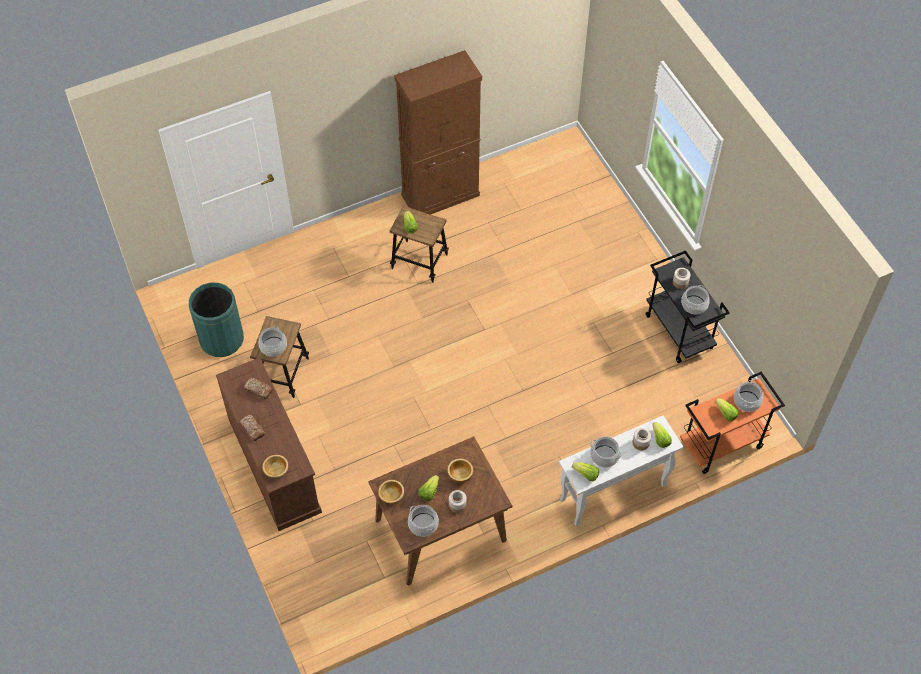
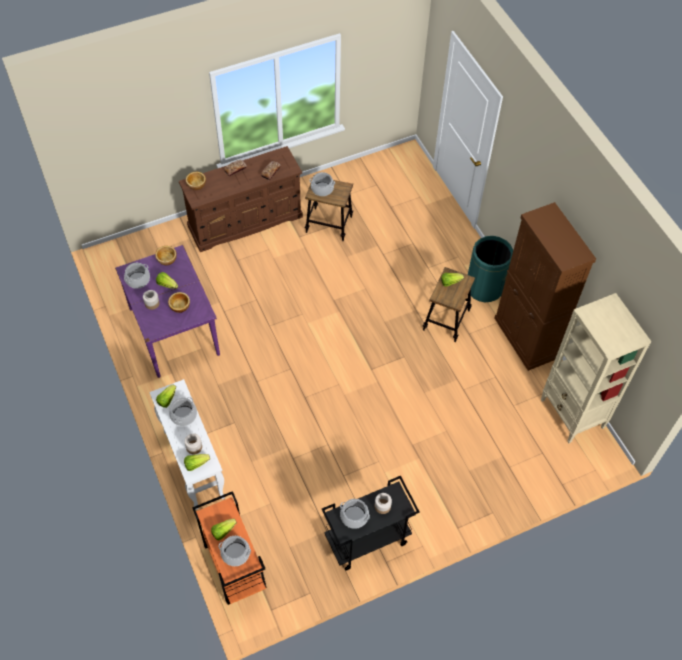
camera: 90 degrees right, 0 degrees up
(221, 339) = (362, 185): green trash can -> green trash can (484, 287)
(441, 529) = (174, 331): brown dining table -> purple dining table
(527, 164) = (572, 414): none -> beige bookcase

